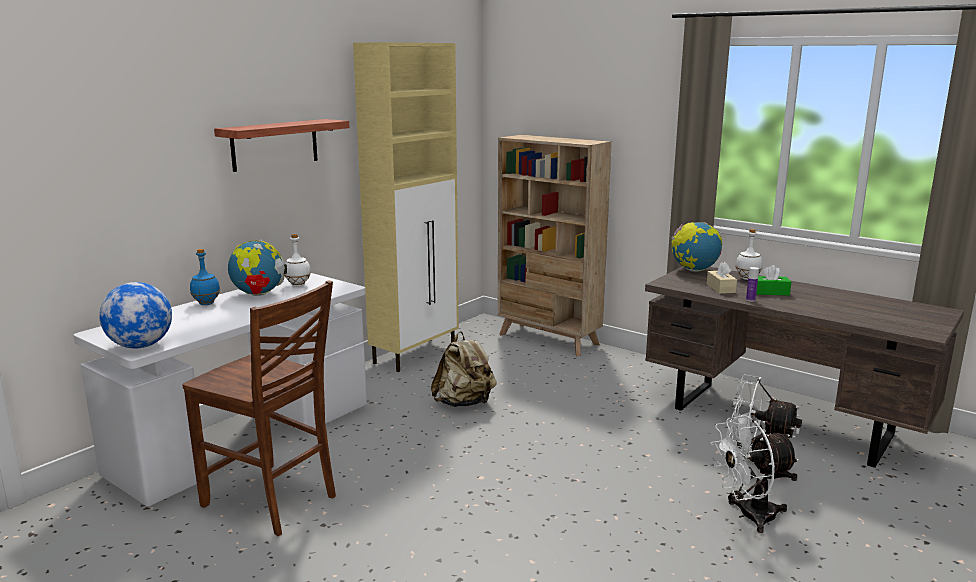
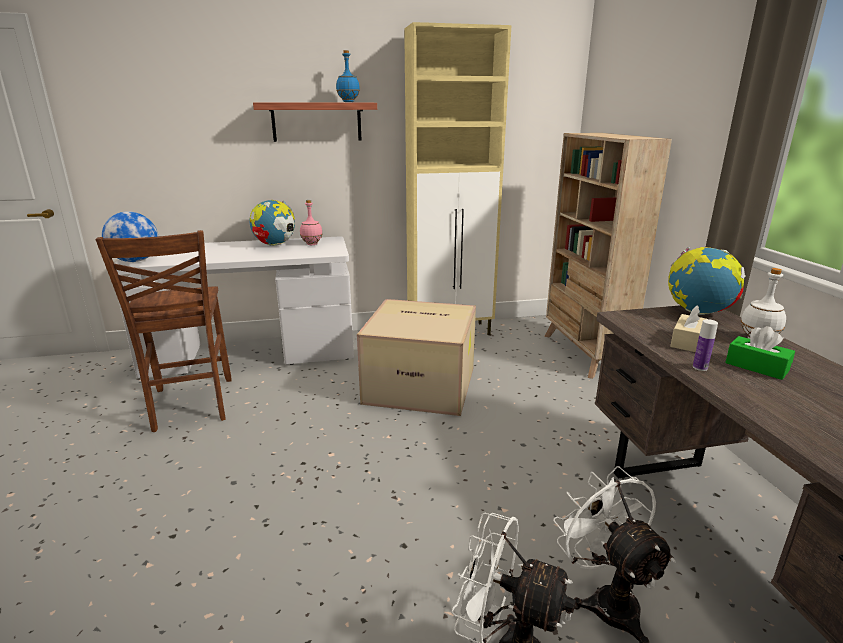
camera: 40 degrees right, 5 degrees up
(206, 303) = (234, 244): blue bottle -> blue bottle (348, 102)
(298, 285) = (312, 244): white bottle -> pink bottle
(464, 403) = (422, 384): beige backpack -> cardboard box

